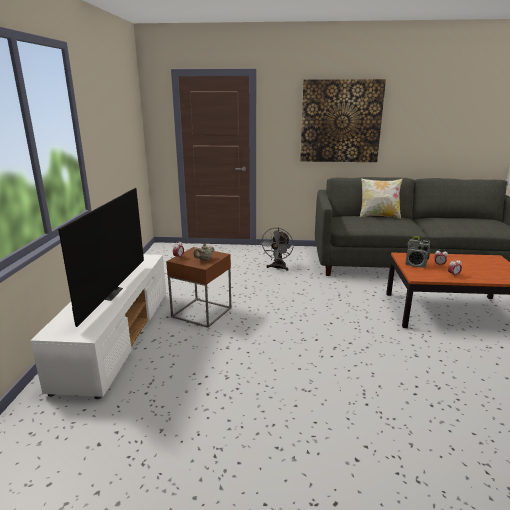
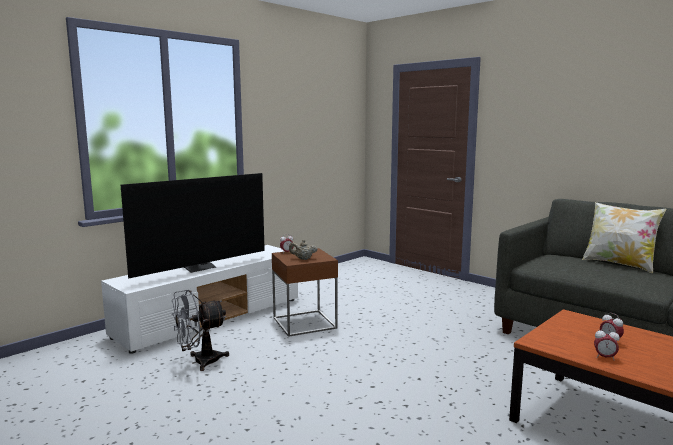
camera: 40 degrees right, 10 degrees down
(277, 268) = (453, 308): grey fan -> grey fan (200, 362)
(341, 121) = (588, 121): picture -> none
(416, 265) = (568, 330): radio -> none

